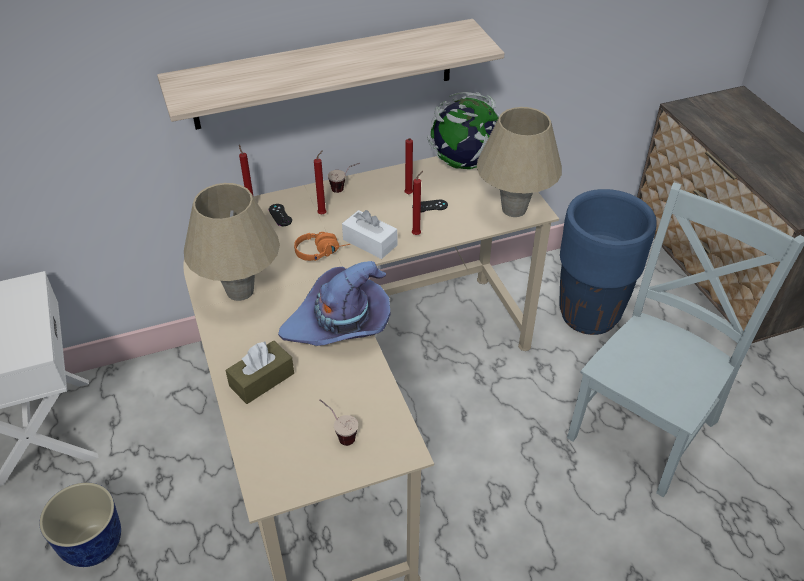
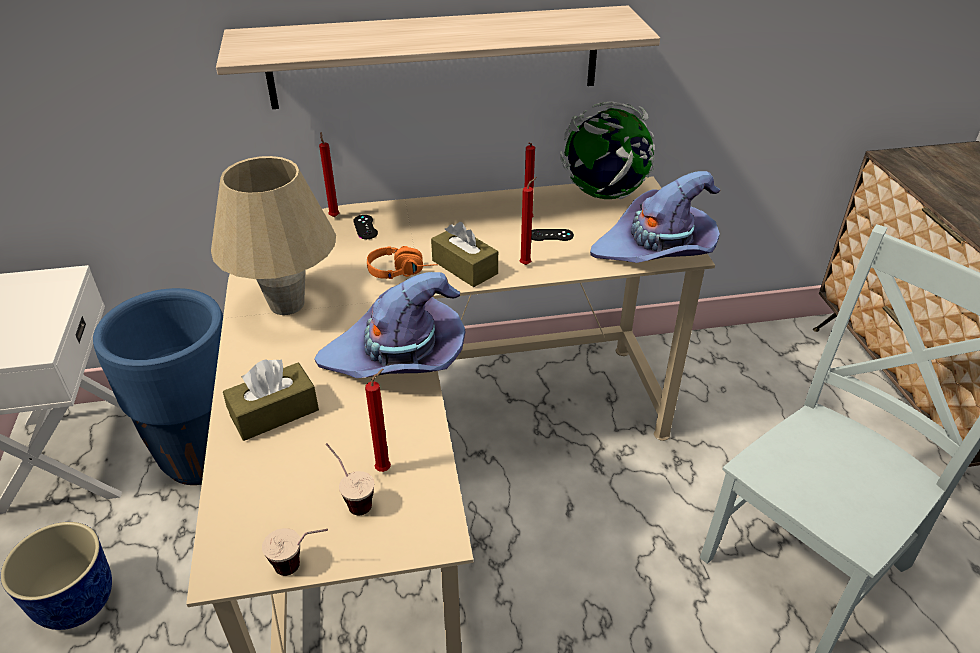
camera: 10 degrees right, 5 degrees down
(323, 213) = (417, 230): red candle -> red candle (385, 468)
(344, 188) = (451, 207): cup -> cup (302, 566)
(370, 242) = (464, 267): white tissue box -> brown tissue box
(514, 209) = (657, 249): beige table lamp -> purple hat
(589, 315) = (750, 407): blue planter -> blue planter (204, 457)

